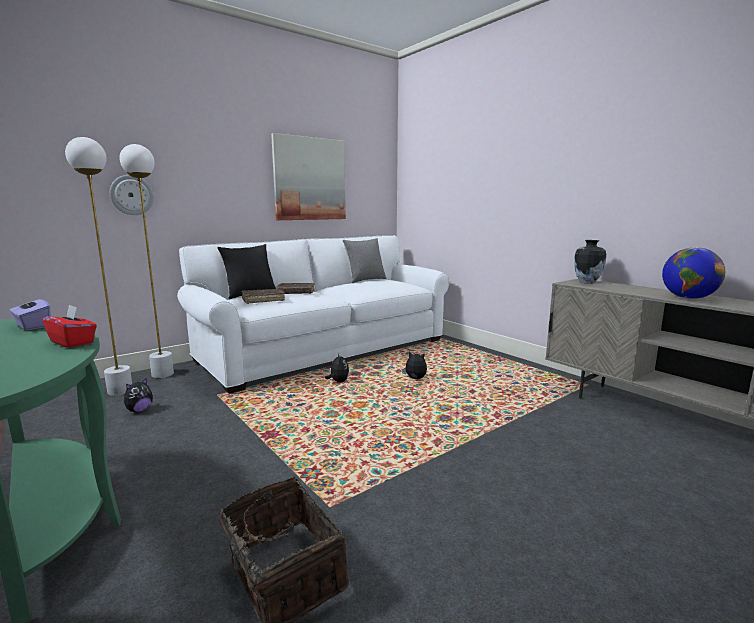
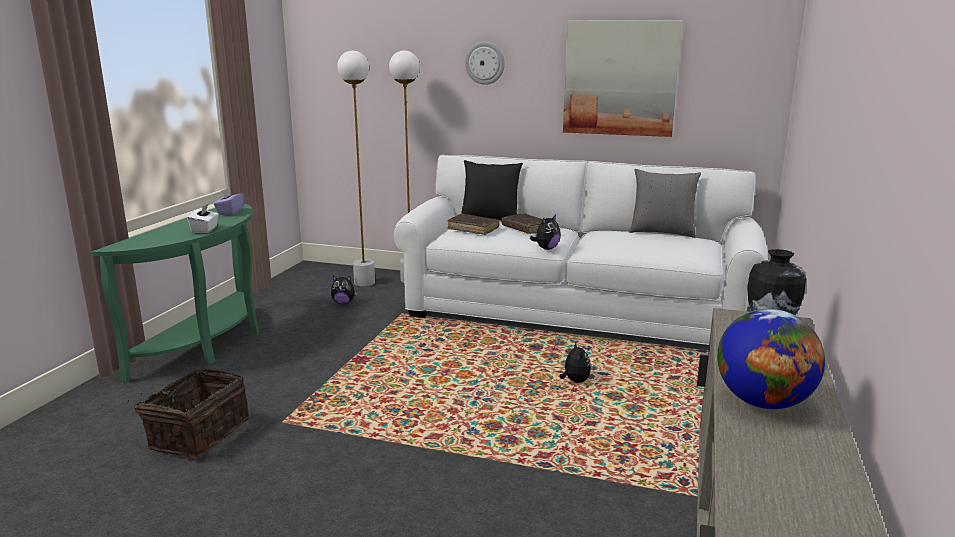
camera: 55 degrees right, 5 degrees up
(73, 342) = (205, 230): red tissue box -> white tissue box
(132, 195) = (412, 97): wall clock -> wall clock (485, 63)
(338, 381) = (503, 347): plush toy -> plush toy (546, 248)

